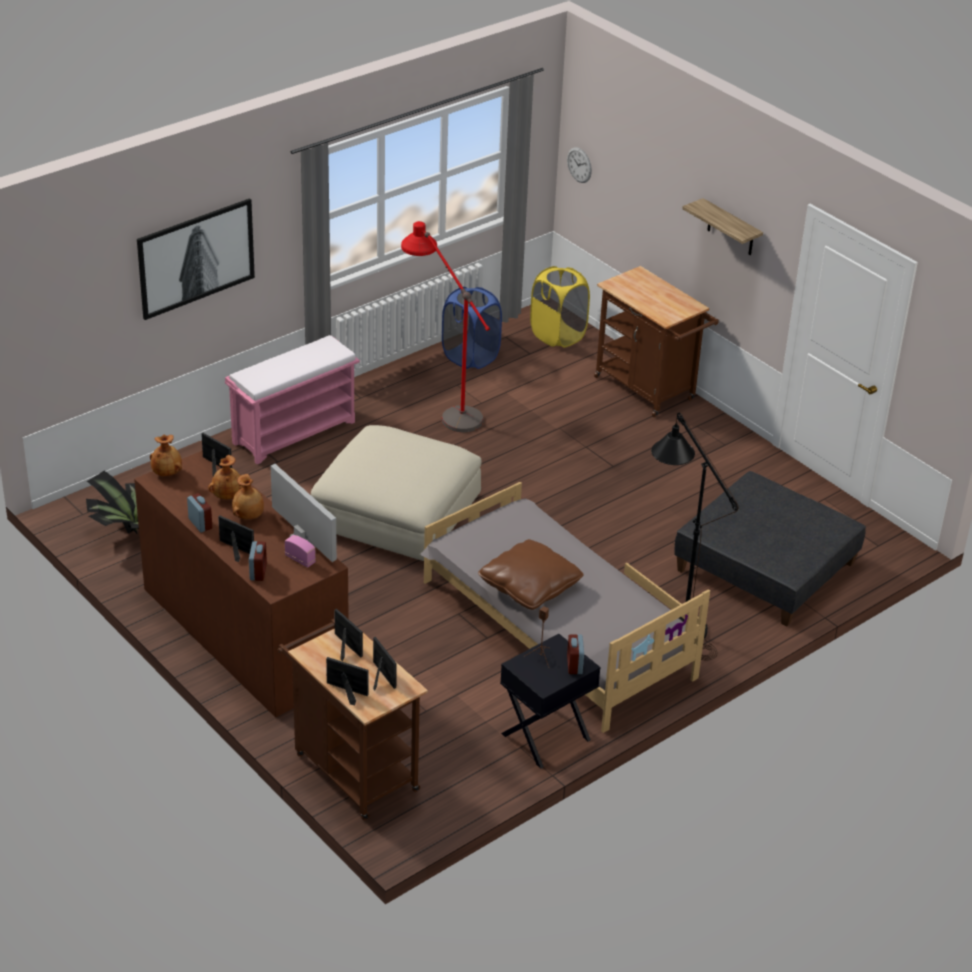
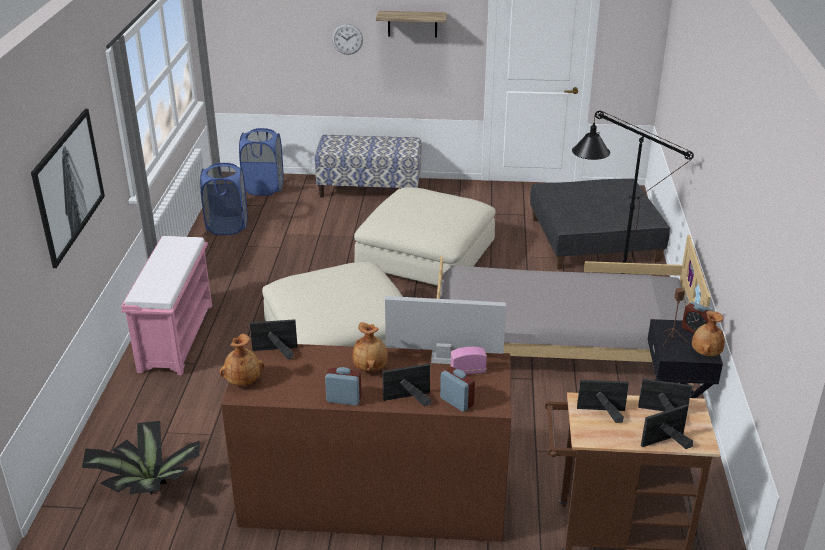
camera: 45 degrees left, 5 degrees down
(227, 495) = (325, 365): brown vase -> brown vase (705, 353)
(443, 406) = (258, 262): red floor lamp -> none
(529, 586) = (555, 312): brown pillow -> none
(558, 335) = (264, 188): yellow laundry basket -> blue laundry basket
(579, 165) = (234, 41): wall clock -> wall clock (347, 39)
(584, 486) = (426, 256): none -> beige ottoman
(649, 391) = (370, 189): brown cart -> bench

